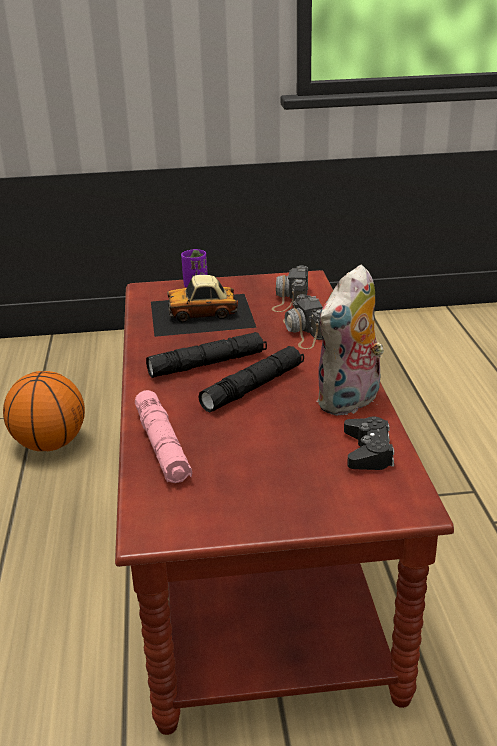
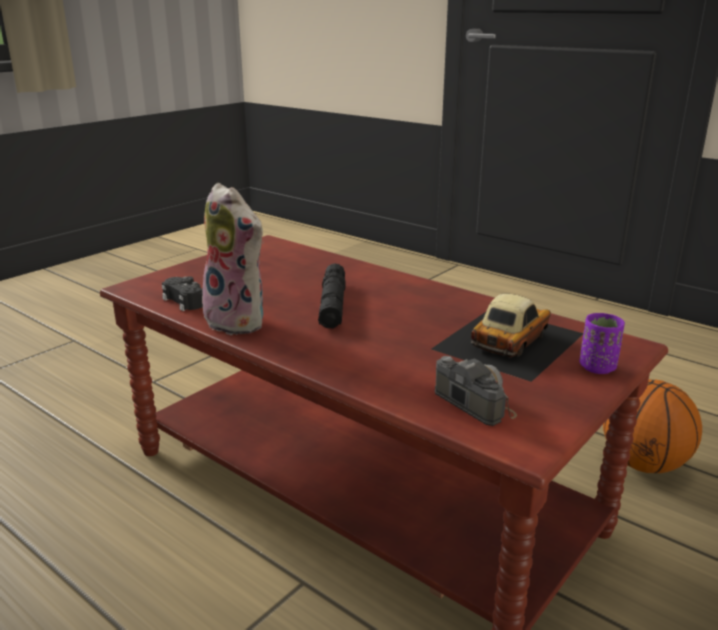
camera: 135 degrees right, 5 degrees down
(162, 446) = (327, 263): pink flashlight -> none
(208, 364) = (400, 306): black flashlight -> none
(304, 331) = (378, 363): camera -> none
(350, 402) = (240, 321): plush toy -> plush toy turned 135 degrees clockwise

